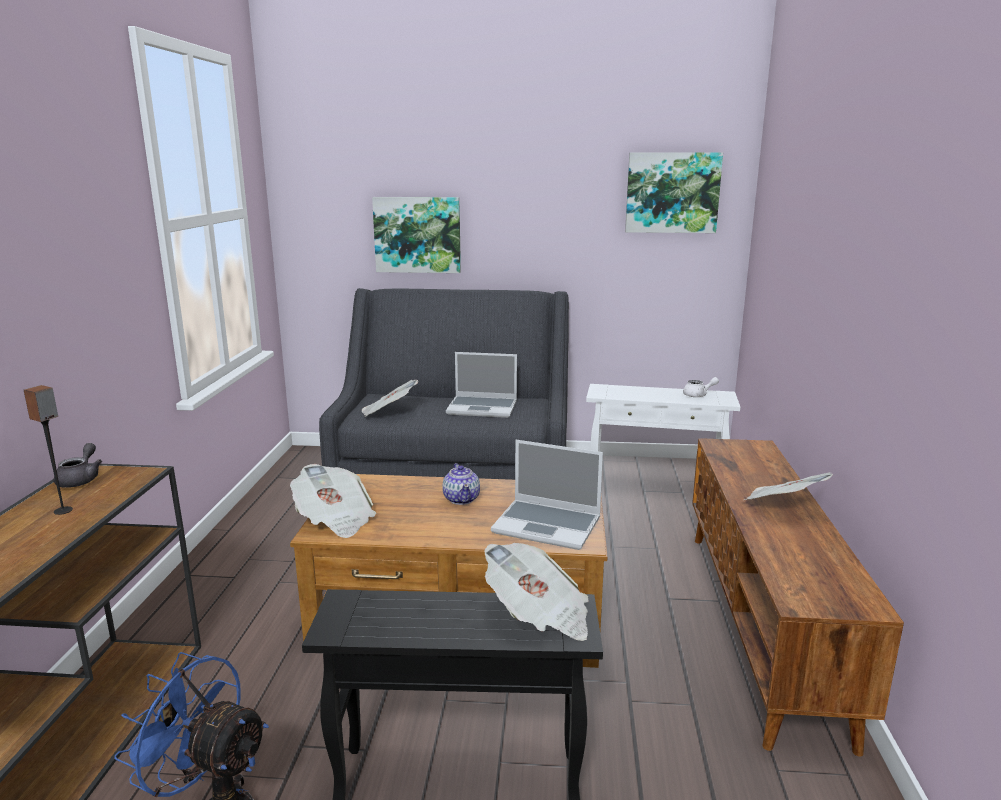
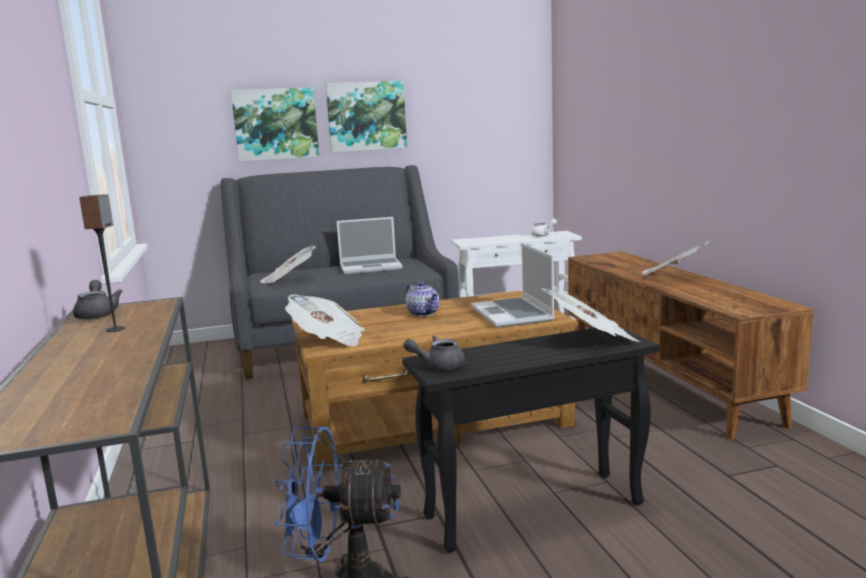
camera: 20 degrees left, 5 degrees down
(342, 616) = (438, 366): none -> grey teapot
(548, 525) = (513, 314): laptop -> laptop turned 75 degrees clockwise
(672, 192) = (490, 77): picture -> picture (366, 116)

